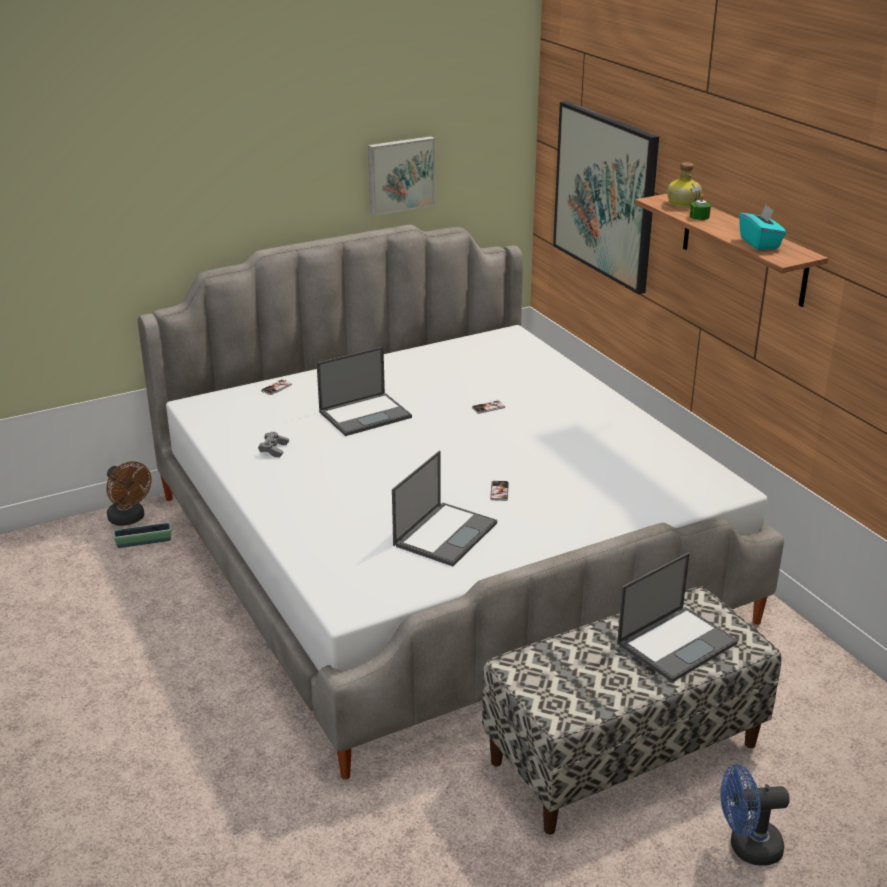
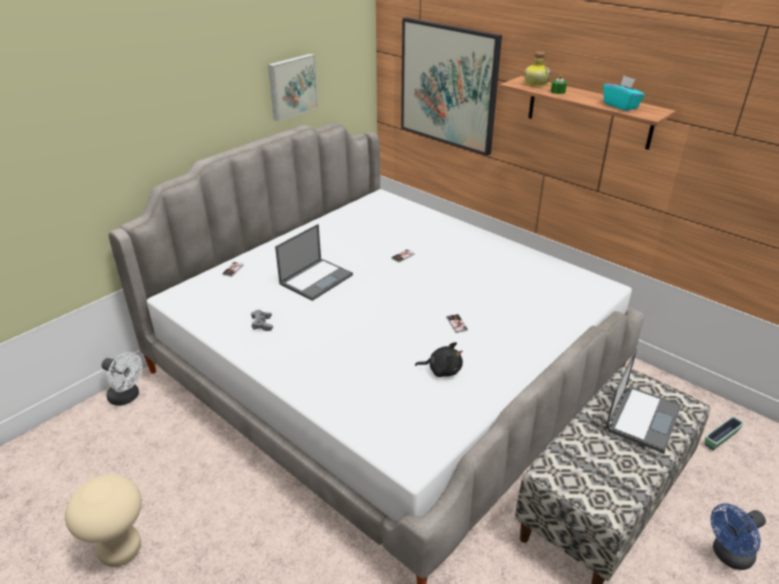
camera: 20 degrees left, 5 degrees up
(56, 660) = (121, 551): none -> beige stool
(129, 519) = (127, 397): brown fan -> white fan
(144, 541) = (149, 415): planter -> planter (721, 438)
(445, 533) = (442, 370): laptop -> black plush toy

